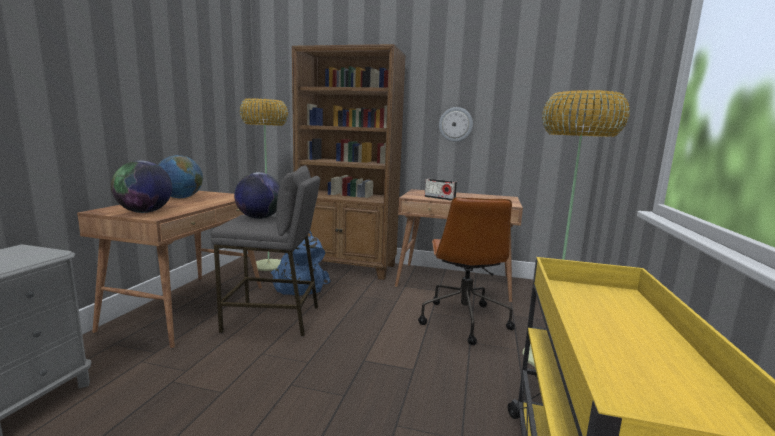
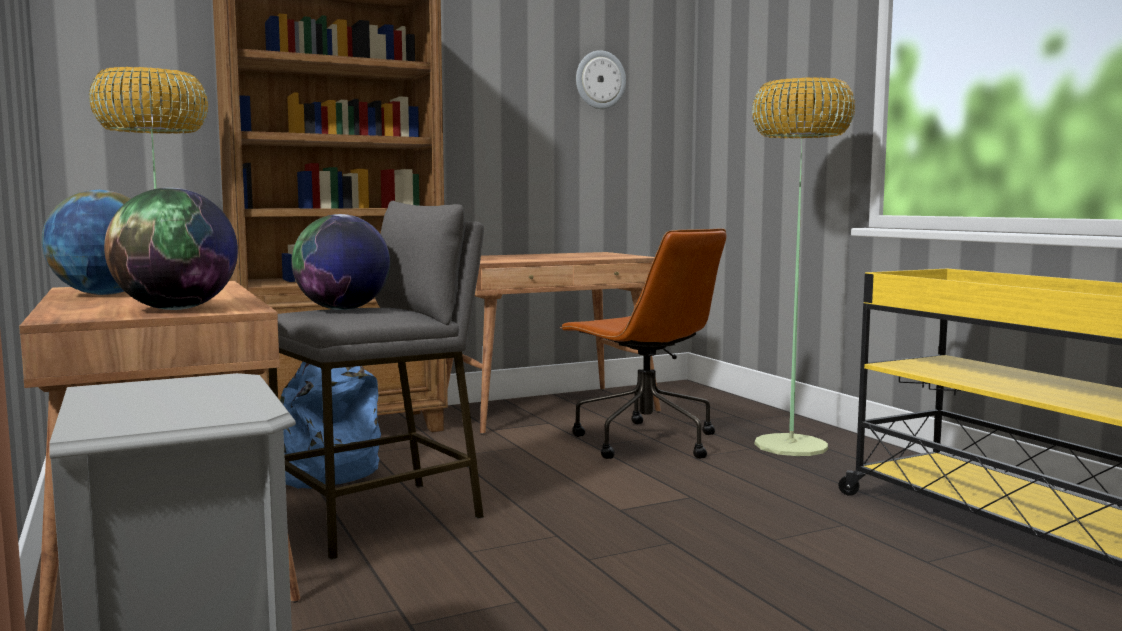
camera: 40 degrees left, 5 degrees down
(439, 198) = (531, 259): radio -> none
(455, 124) = (501, 135): wall clock -> wall clock (600, 80)

